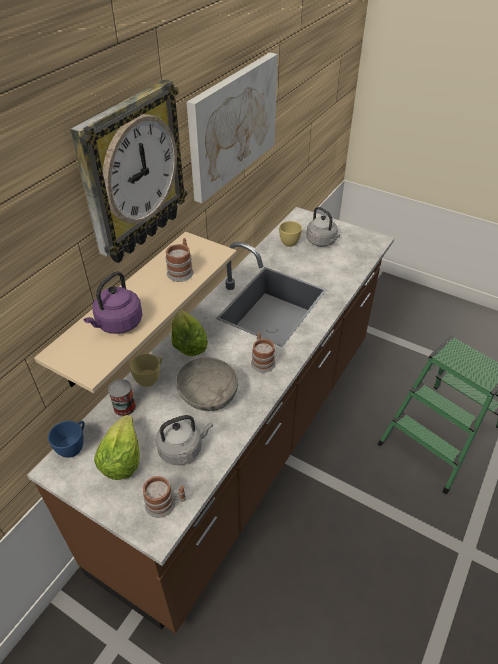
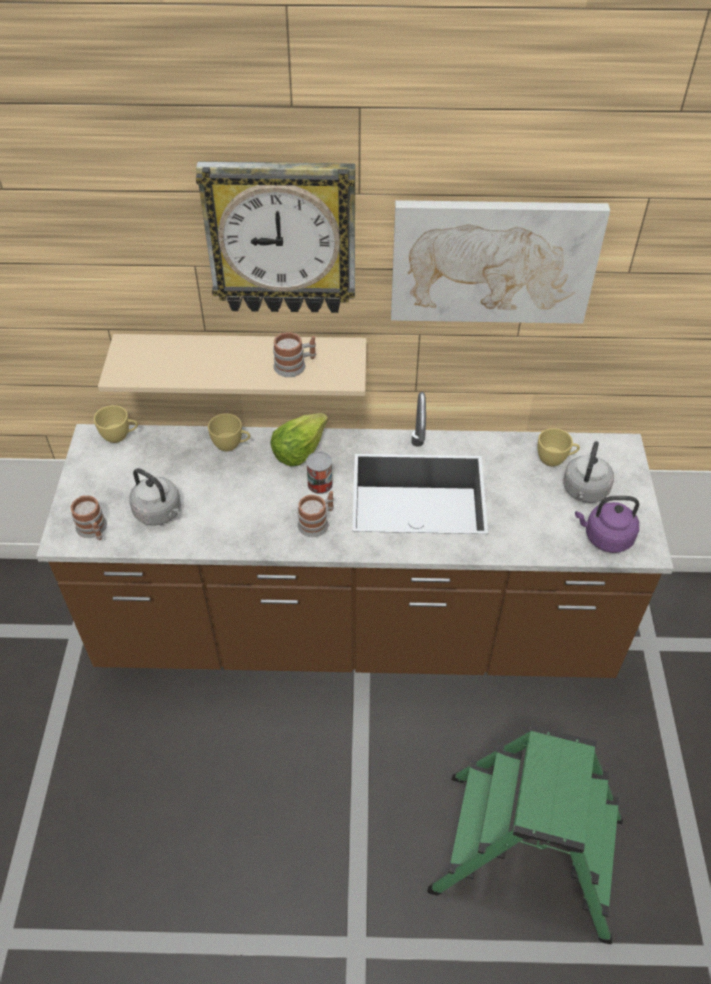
camera: 60 degrees right, 5 degrees up
(74, 446) = (120, 436): blue cup -> yellow cup
(118, 324) = (185, 361): purple kettle -> purple kettle (605, 537)
(121, 458) = (125, 474): lettuce -> none
(124, 407) = (184, 446): can -> can (320, 484)
(208, 395) = (237, 500): grey bowl -> none

